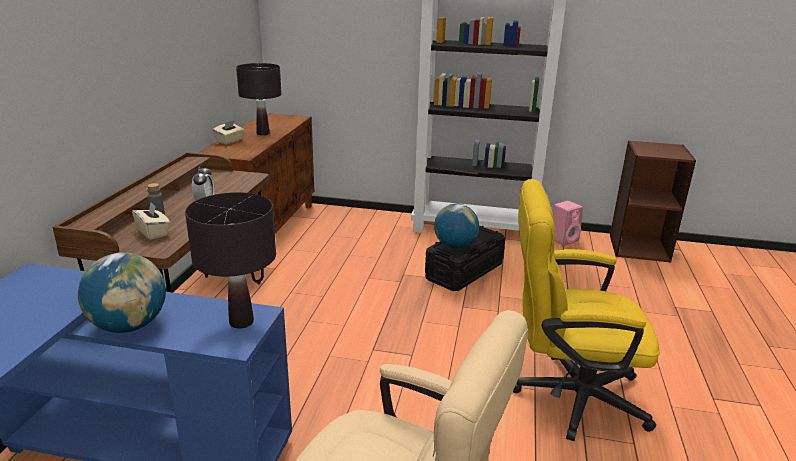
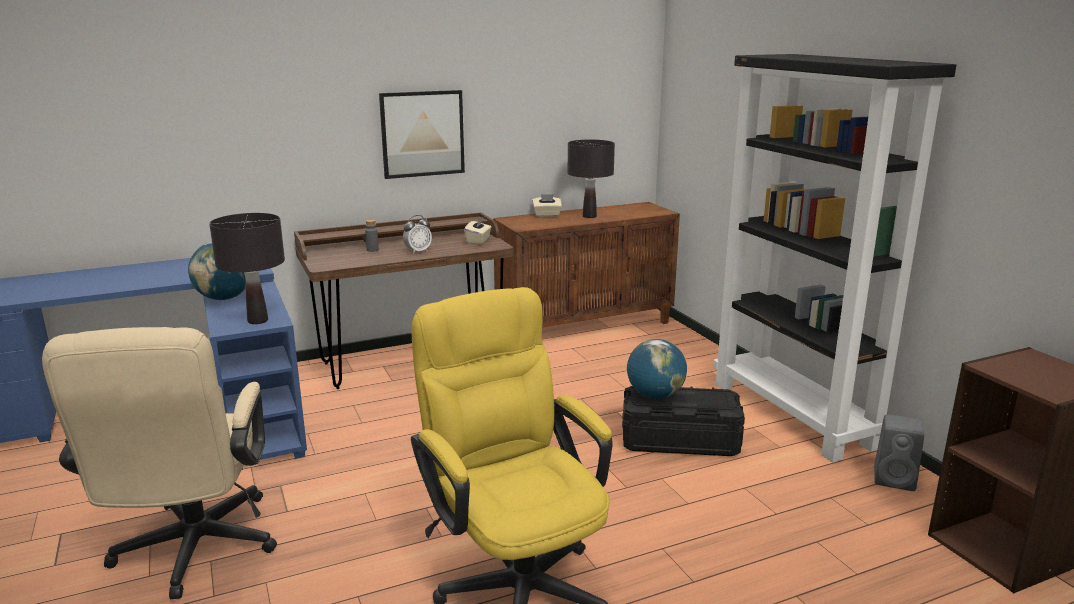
camera: 55 degrees right, 5 degrees down
(136, 79) = (422, 134): none -> picture
(153, 232) = (345, 257): beige tissue box -> beige tissue box (478, 241)
(564, 239) = (895, 480): pink speaker -> grey speaker

